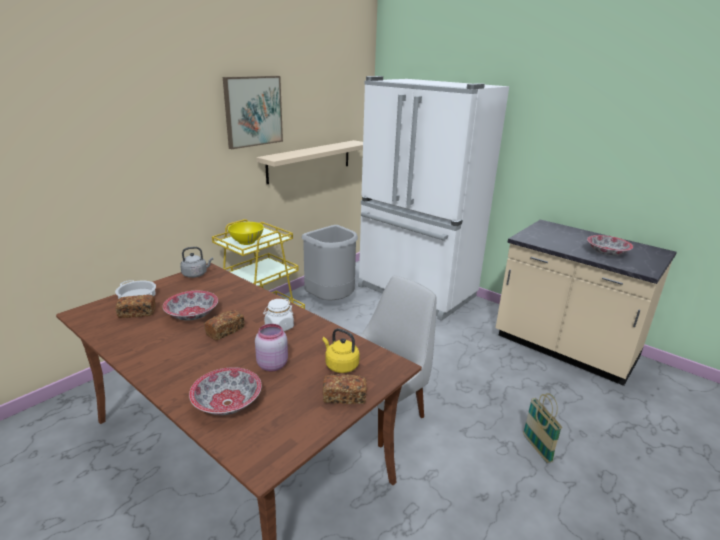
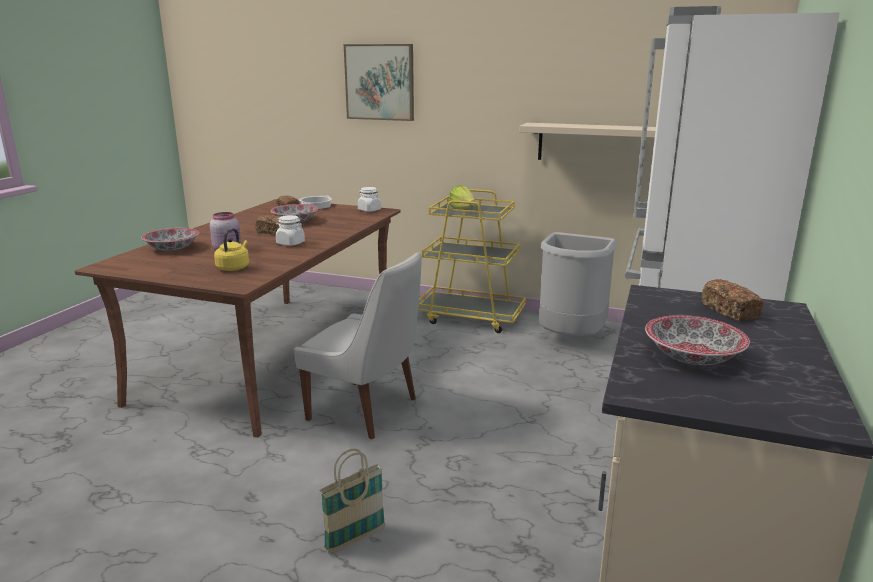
camera: 70 degrees right, 5 degrees down
(196, 274) = (369, 210): grey kettle -> white jar
(246, 242) = (463, 209): yellow bowl -> lettuce
(253, 111) = (529, 66): picture -> picture (380, 82)
(344, 396) = (186, 274): bread -> bread (730, 311)

